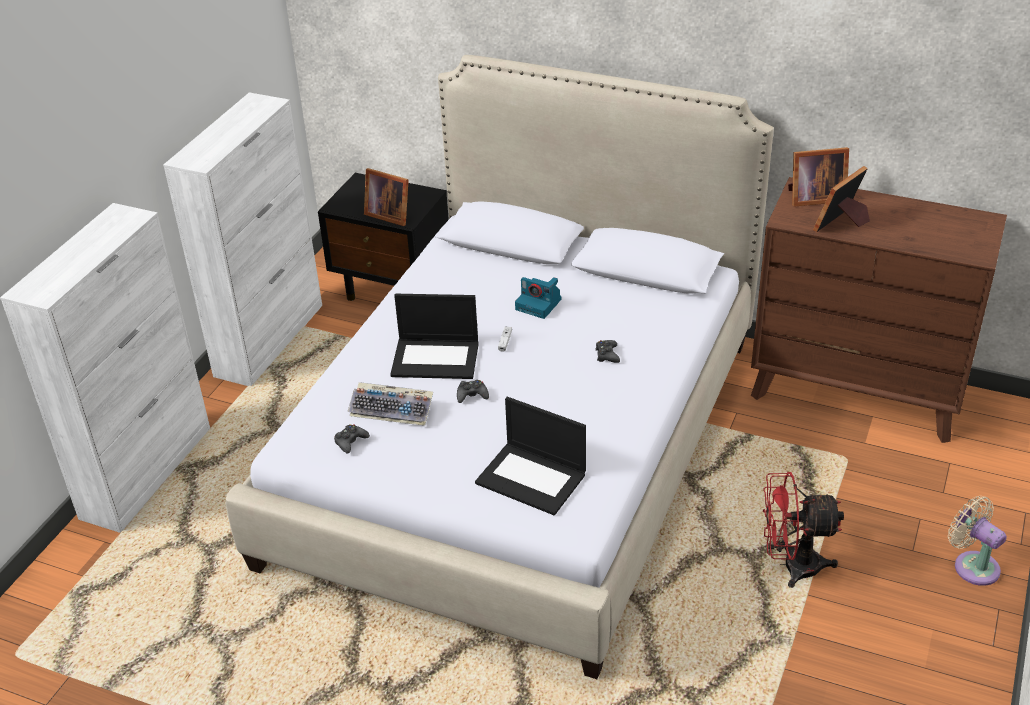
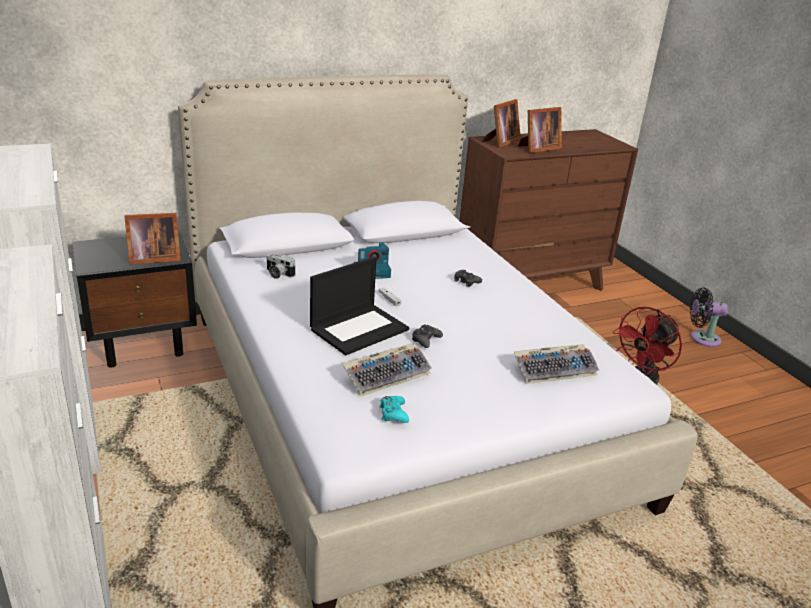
camera: 50 degrees left, 10 degrees down
(350, 442) = (393, 413): black game controller -> turquoise game controller
(456, 273) = (278, 274): none -> camera
(532, 478) = (555, 369): laptop -> keyboard
(842, 223) = (538, 148): picture frame -> picture frame turned 120 degrees counterclockwise
(972, 565) = (701, 338): beige fan -> black fan

